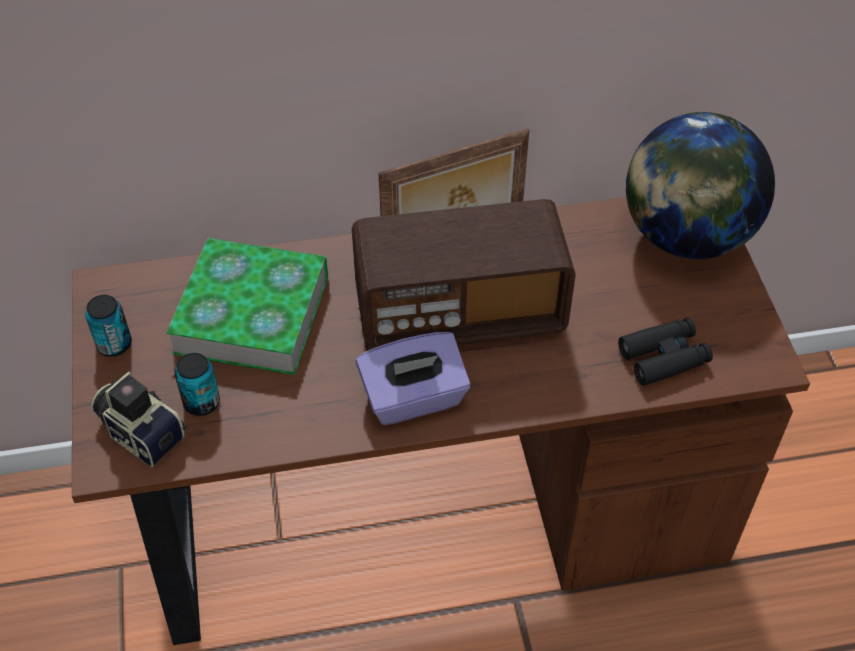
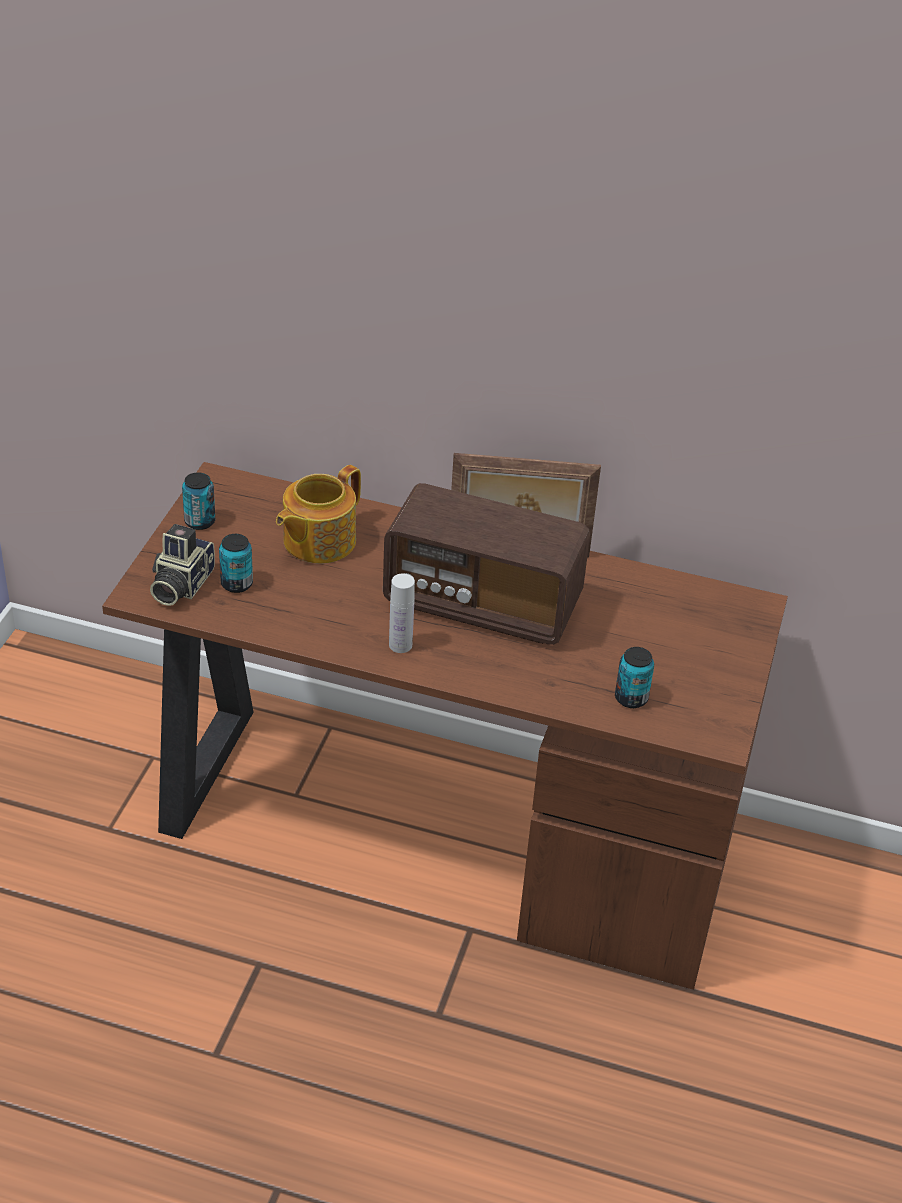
camera: 25 degrees right, 10 degrees down
(141, 431) = (180, 585): camera -> camera turned 135 degrees counterclockwise
(252, 314) = (317, 541): book -> teapot
(414, 399) = (400, 645): purple tissue box -> white bottle
(664, 357) = (631, 698): black binoculars -> can
(686, 236) = (725, 622): globe -> none

